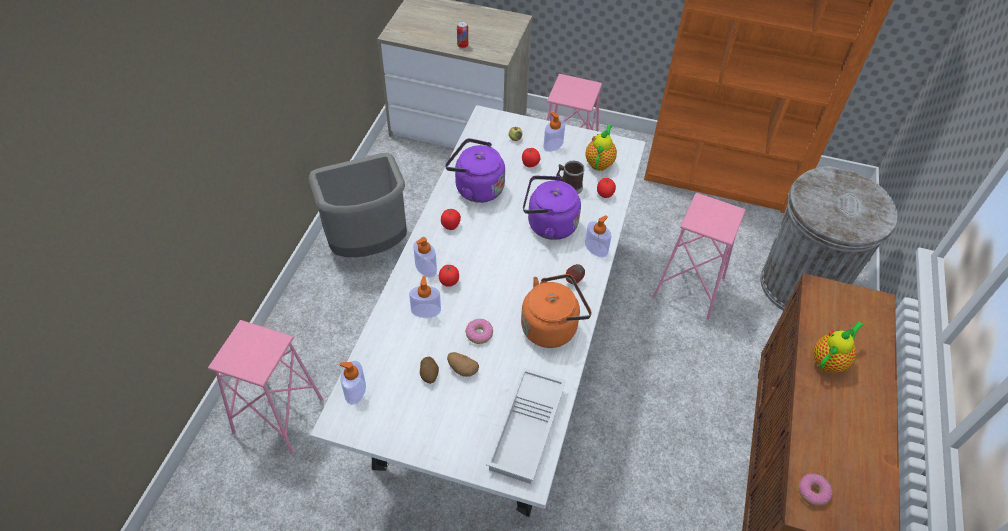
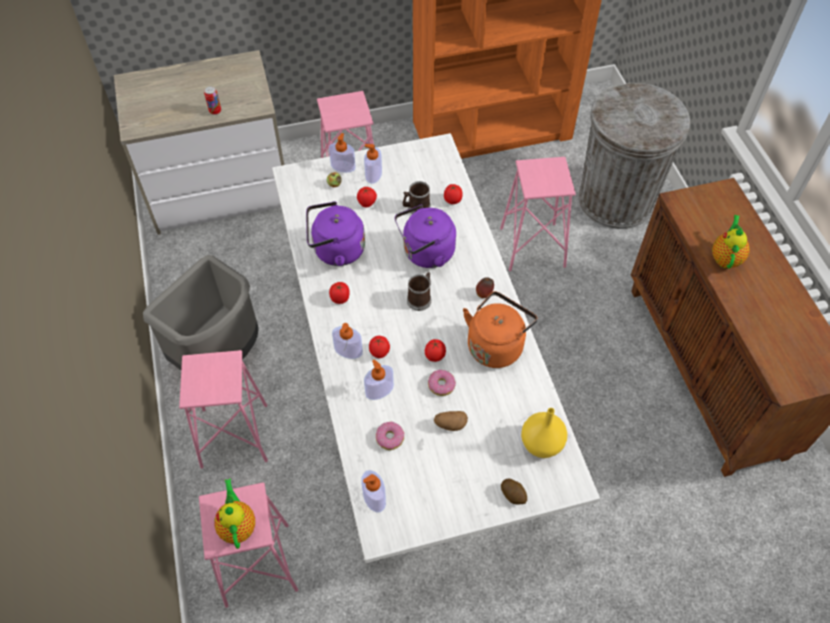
camera: 30 degrees left, 5 degrees up
(334, 309) = (234, 435): none -> pink stool
(429, 374) = (426, 445): potato -> potato (513, 495)
(492, 308) = (434, 356): none -> tomato
(516, 257) = (420, 298): none -> mug
(528, 429) = (542, 444): white tray -> yellow vase
(596, 248) = (481, 254): soap dispenser -> soap dispenser (343, 166)
(600, 162) = (426, 172): teapot -> teapot (237, 525)
(812, 492) = (782, 369): donut -> donut (390, 438)

